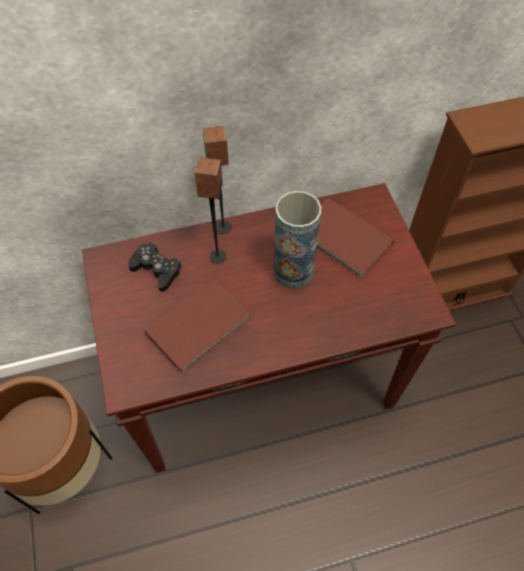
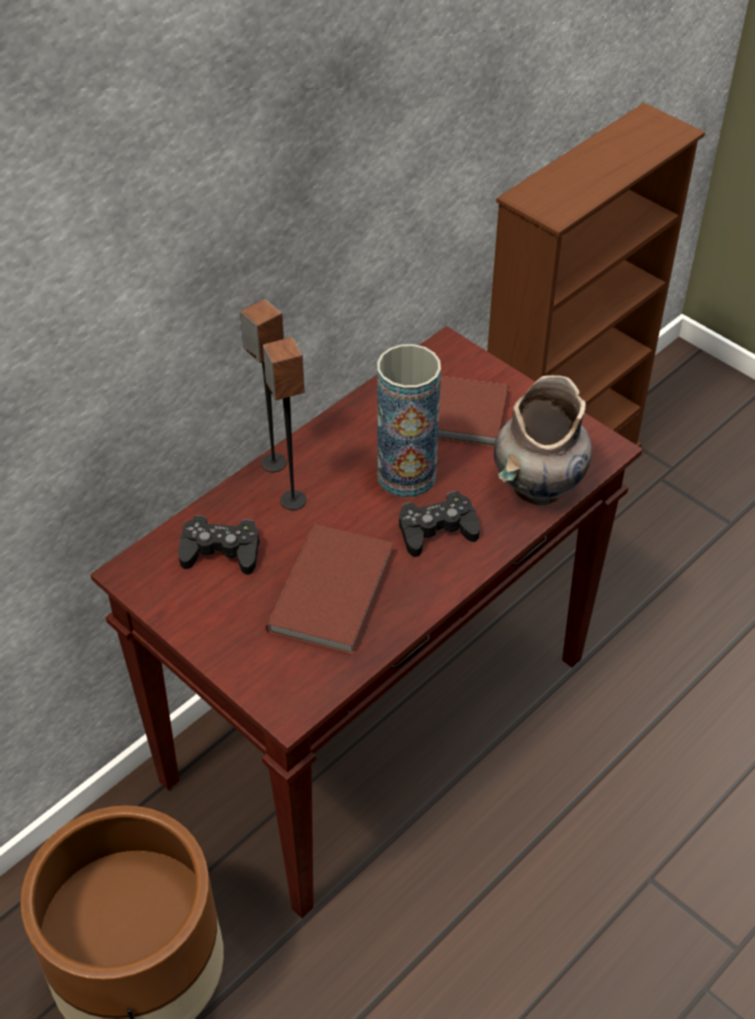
camera: 30 degrees left, 10 degrees down
(286, 317) = (437, 530): none -> black game controller
(367, 318) = (537, 488): none -> grey vase

